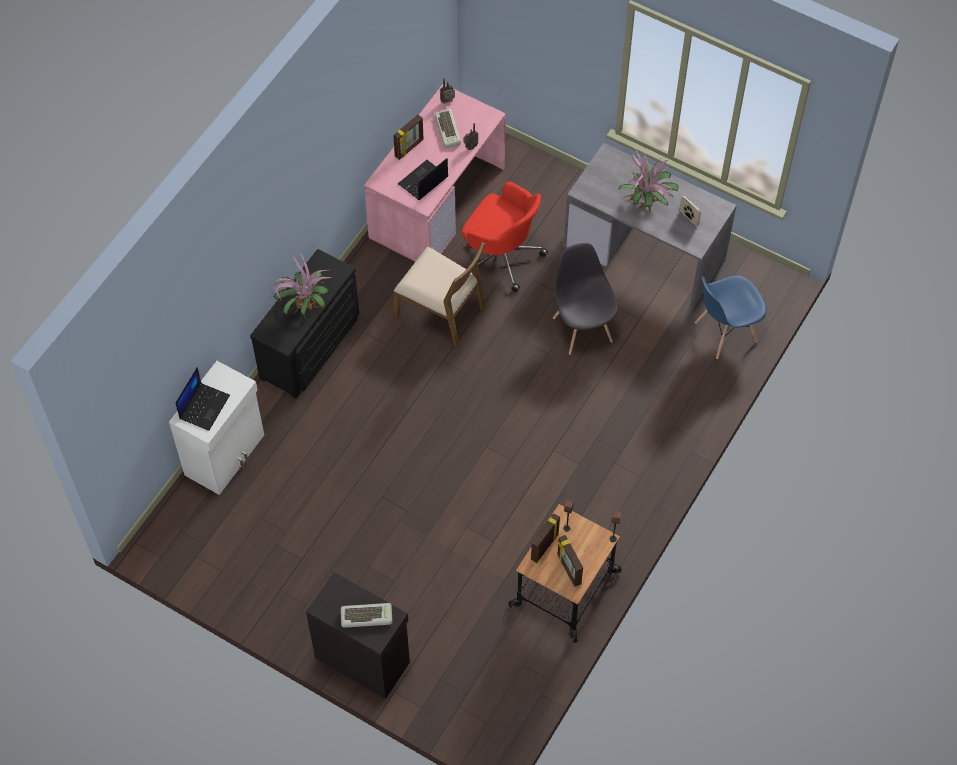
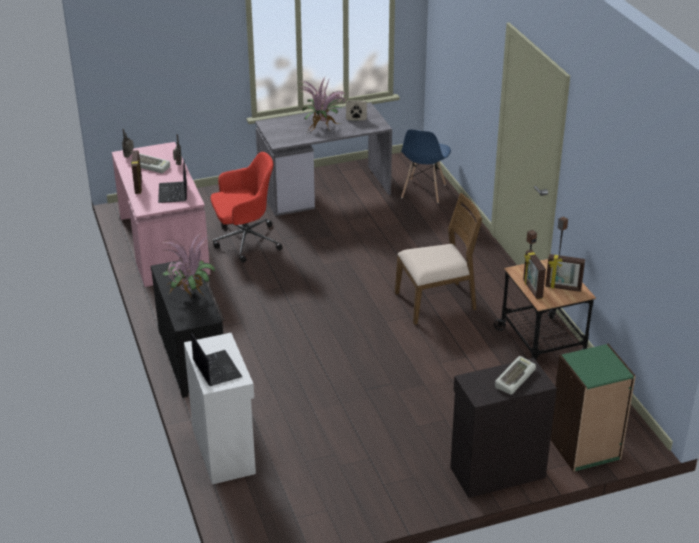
camera: 50 degrees left, 25 degrees down
(441, 311) = (250, 286): brown chair -> brown chair (436, 302)
(447, 707) = (585, 449): none -> green bookcase
(582, 328) = (347, 238): grey chair -> none

